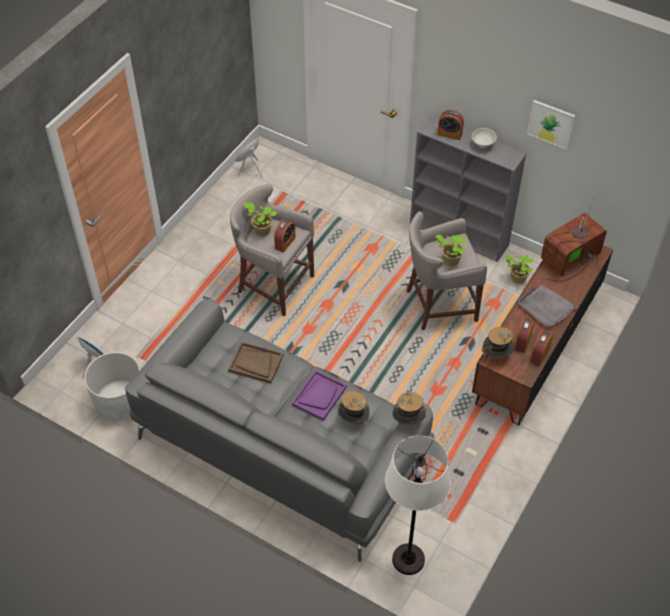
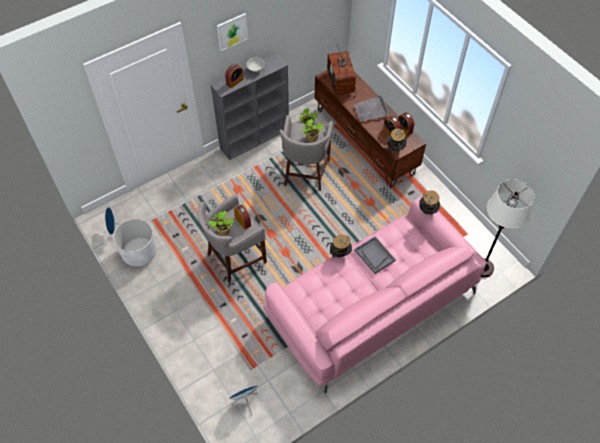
camera: 65 degrees left, 5 degrees up
(120, 402) = (286, 395): white planter -> white planter (139, 253)
(255, 363) = (330, 282): brown tray -> none
(281, 444) = (370, 304): grey sofa -> pink sofa
(319, 396) = (374, 255): purple tray -> grey tray
(353, 420) = (401, 244): hat -> hat (340, 254)
(551, 124) = (285, 22): picture -> picture (232, 31)

